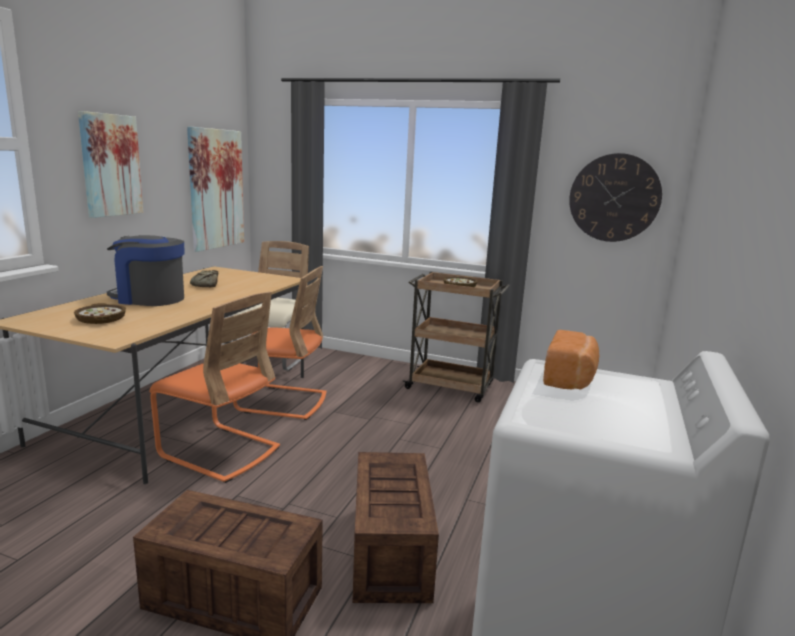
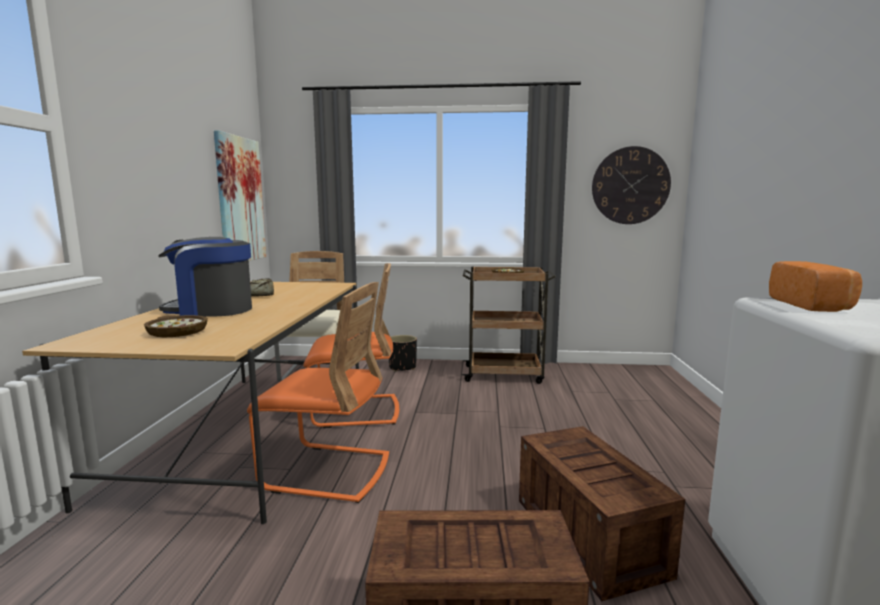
camera: 15 degrees left, 5 degrees down
(110, 165) = (147, 163): picture -> none
(357, 364) = (402, 367): none -> black planter

